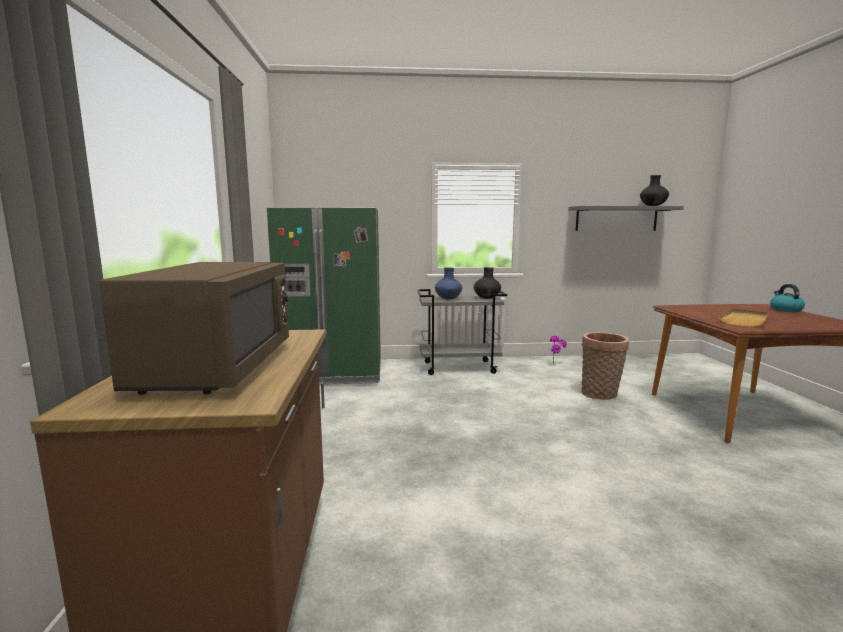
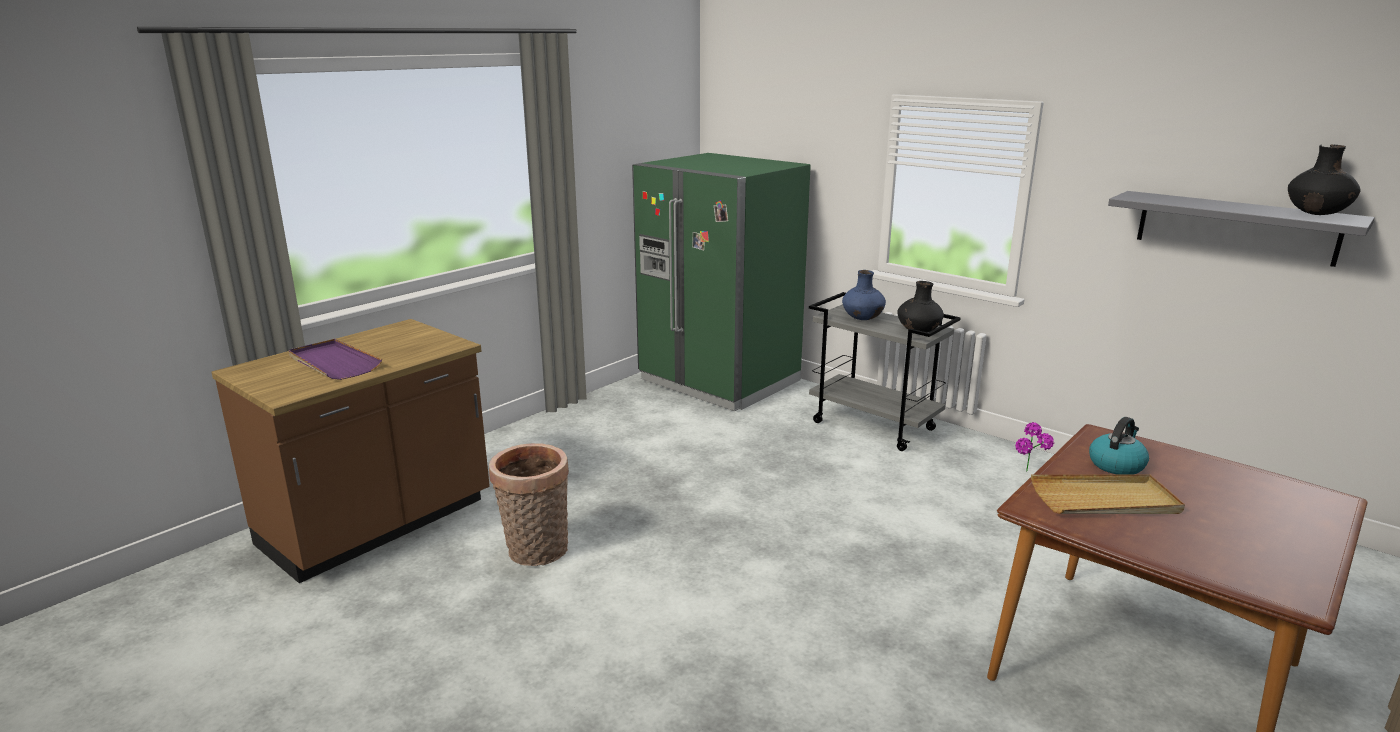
camera: 45 degrees right, 10 degrees up
(217, 368) = (333, 363): brown microwave -> purple tray
(601, 395) = (980, 541): basket -> basket (536, 553)
(785, 310) = (1320, 520): kettle -> kettle (1116, 464)

